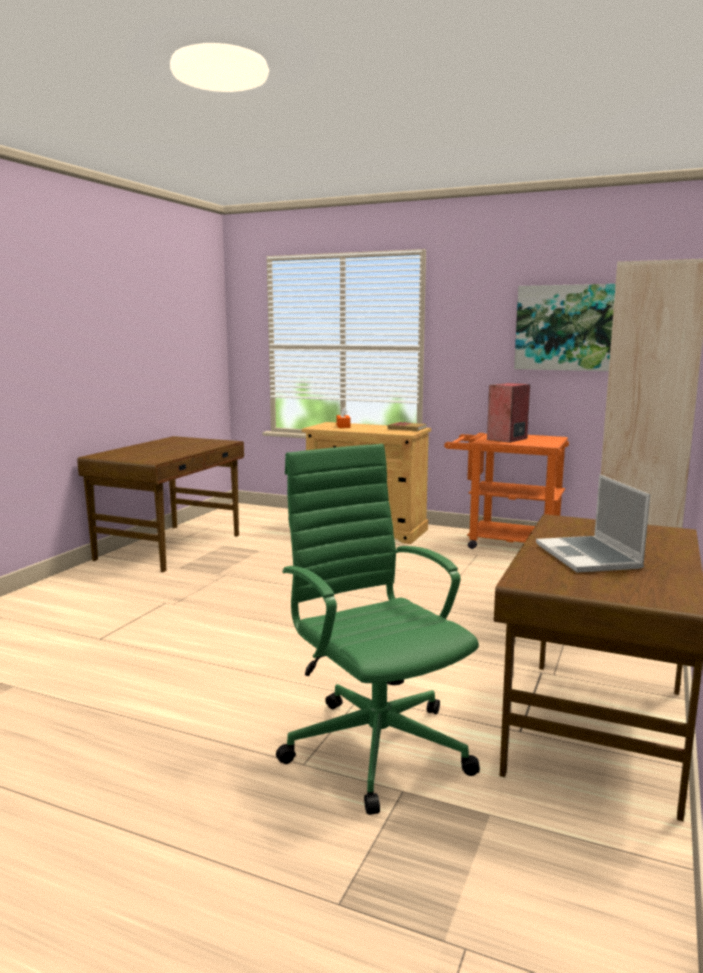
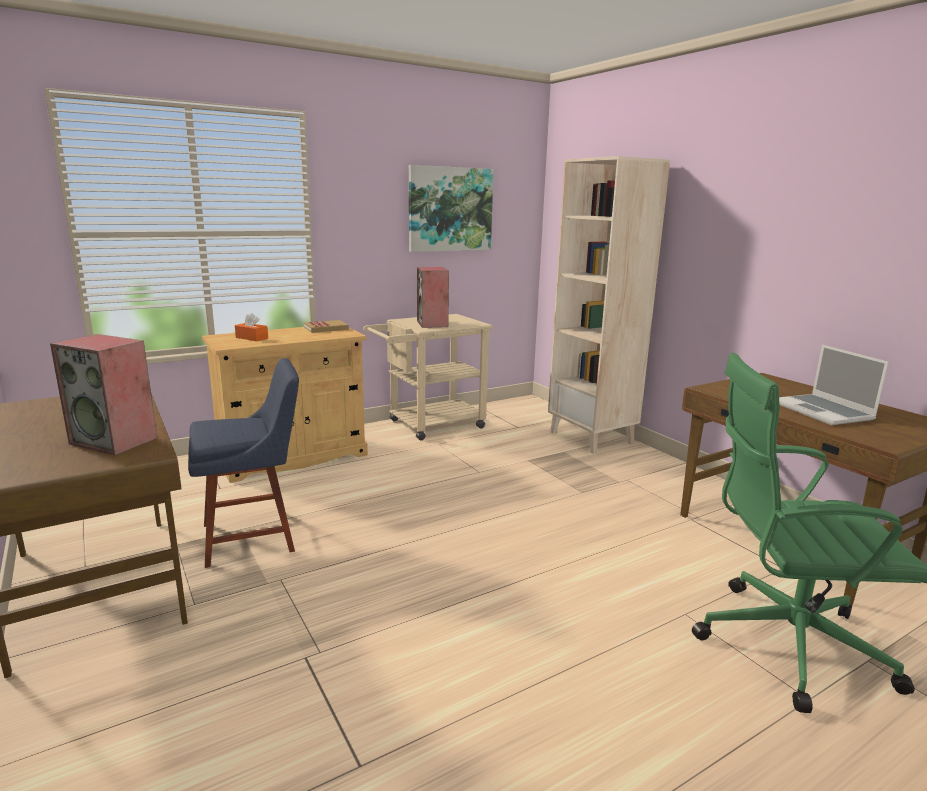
camera: 55 degrees left, 5 degrees up
(160, 455) = (115, 441): none -> speaker
(257, 555) = (254, 536): none -> blue chair
(504, 543) = (429, 425): orange cart -> beige cart
(589, 557) = (824, 411): laptop -> laptop turned 45 degrees clockwise

